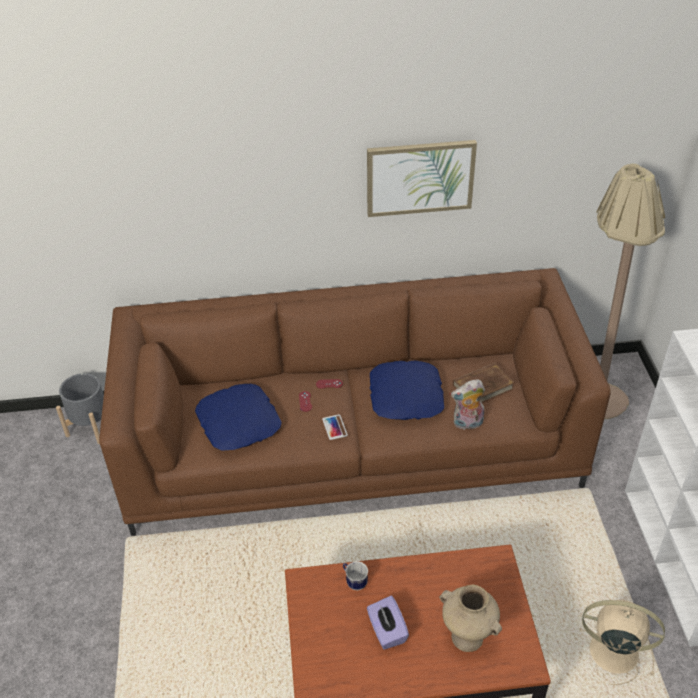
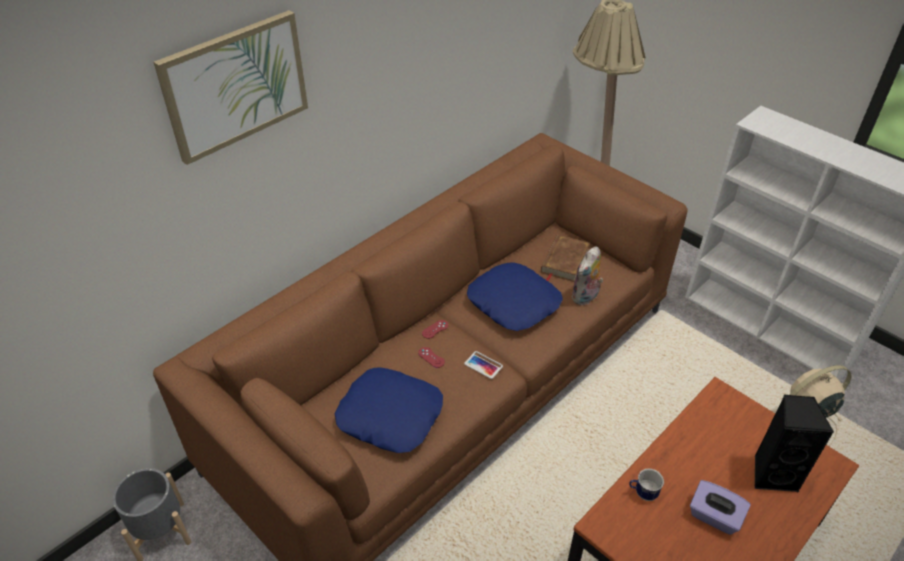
camera: 40 degrees left, 0 degrees up
(420, 177) = (436, 76): picture -> picture (235, 85)
(468, 637) = (773, 474): beige vase -> black speaker

